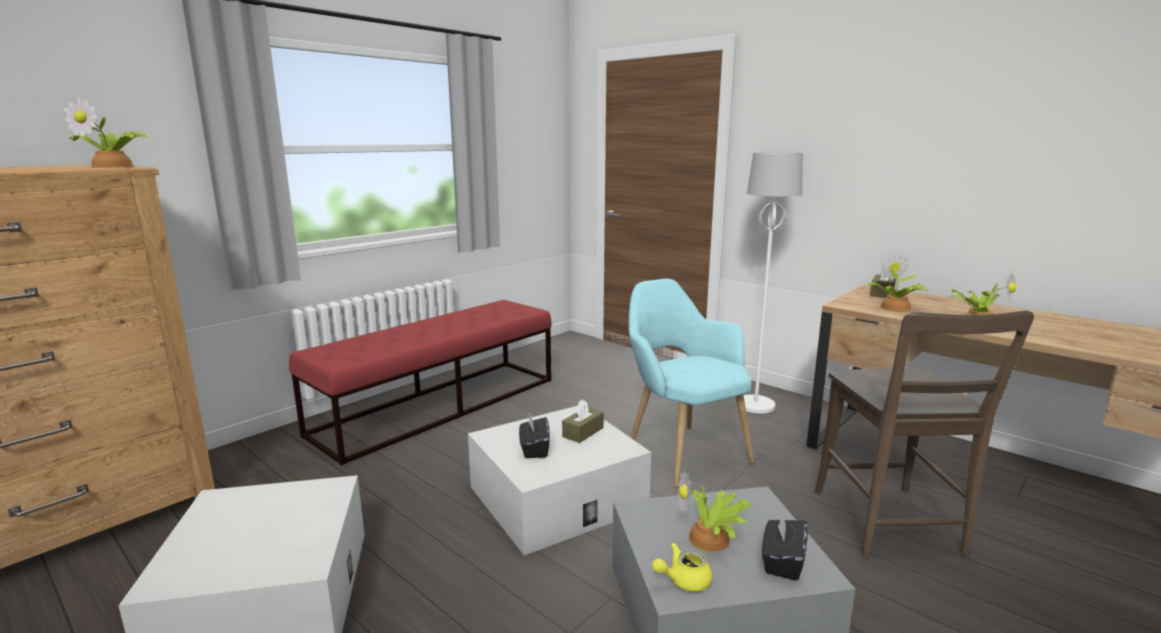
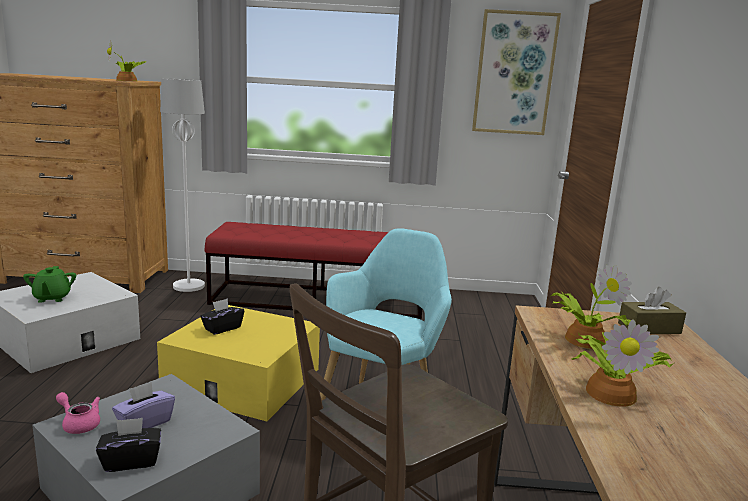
camera: 50 degrees right, 0 degrees up
(259, 540) = (52, 298): none -> green teapot
(536, 125) = (514, 73): none -> picture
(557, 497) = (243, 380): white storage box -> yellow storage box
(583, 432) = (269, 336): brown tissue box -> none
(683, 580) = (79, 424): yellow teapot -> pink teapot
(711, 539) = (144, 423): potted plant -> purple tissue box
(755, 405) = (541, 424): white floor lamp -> white floor lamp (188, 286)

